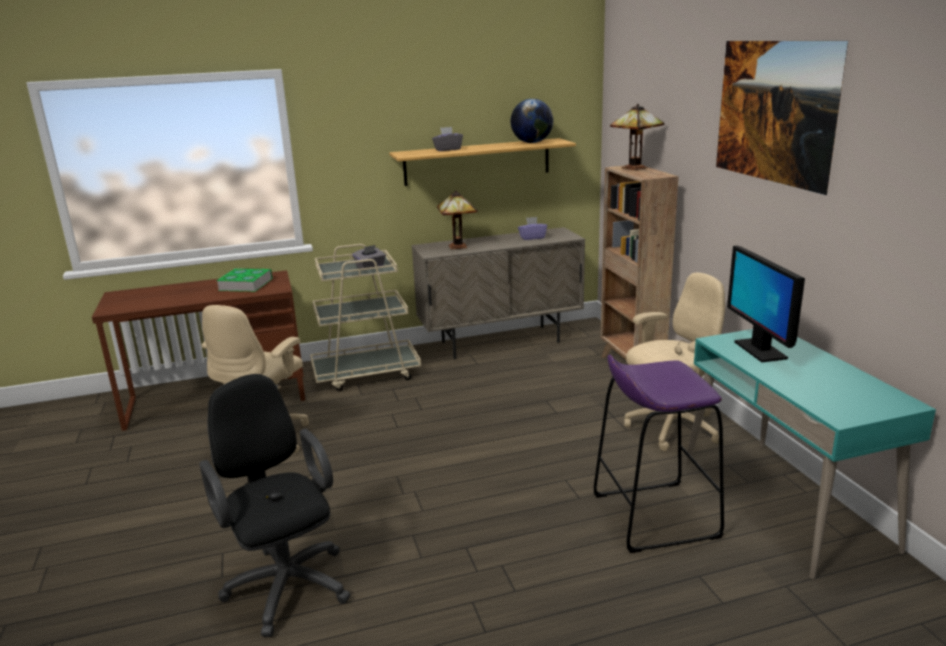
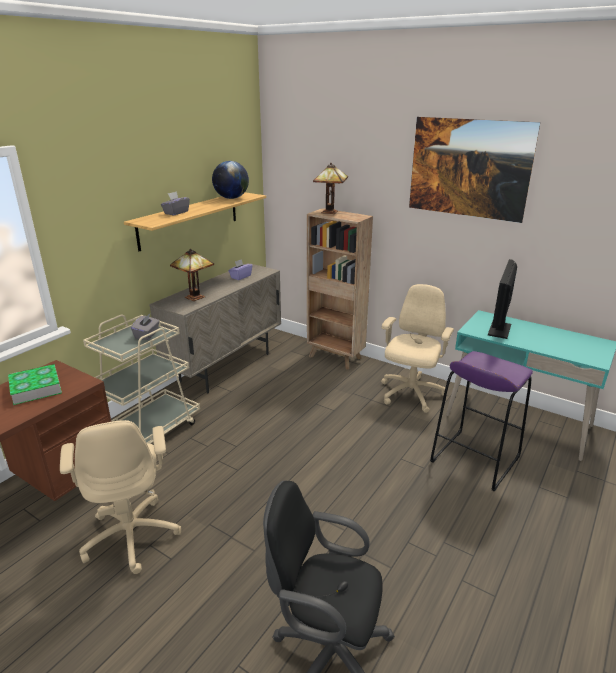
camera: 40 degrees left, 5 degrees up
(759, 350) = (499, 330): monitor -> monitor turned 75 degrees clockwise

